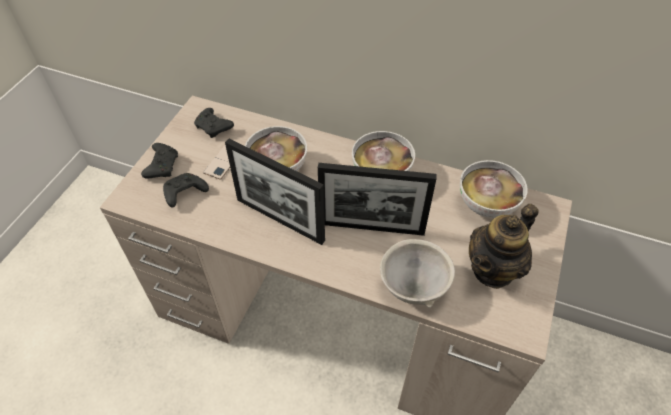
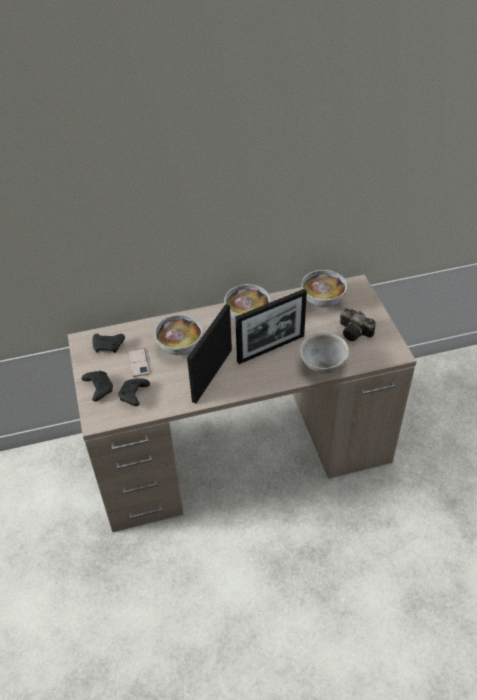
camera: 35 degrees left, 5 degrees down
(280, 220) = (212, 375): picture frame -> picture frame turned 120 degrees clockwise
(493, 269) = (355, 332): teapot -> camera

